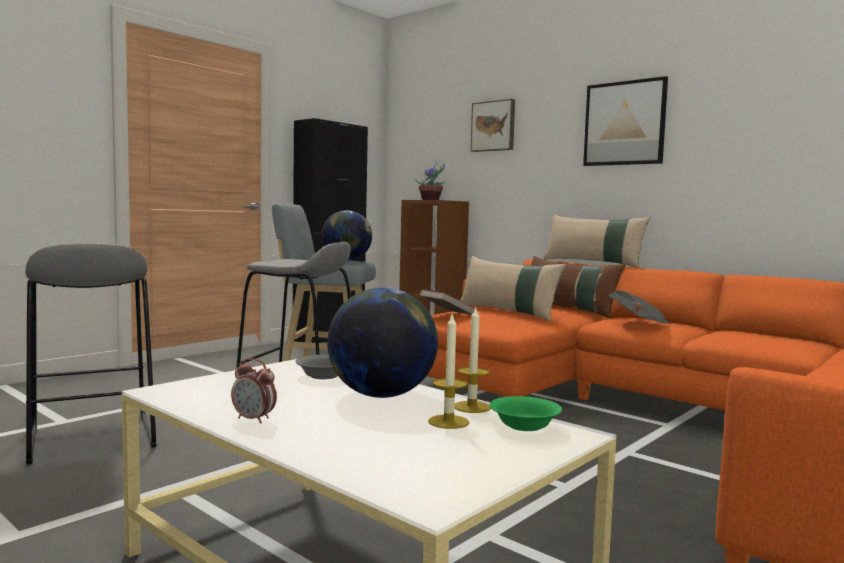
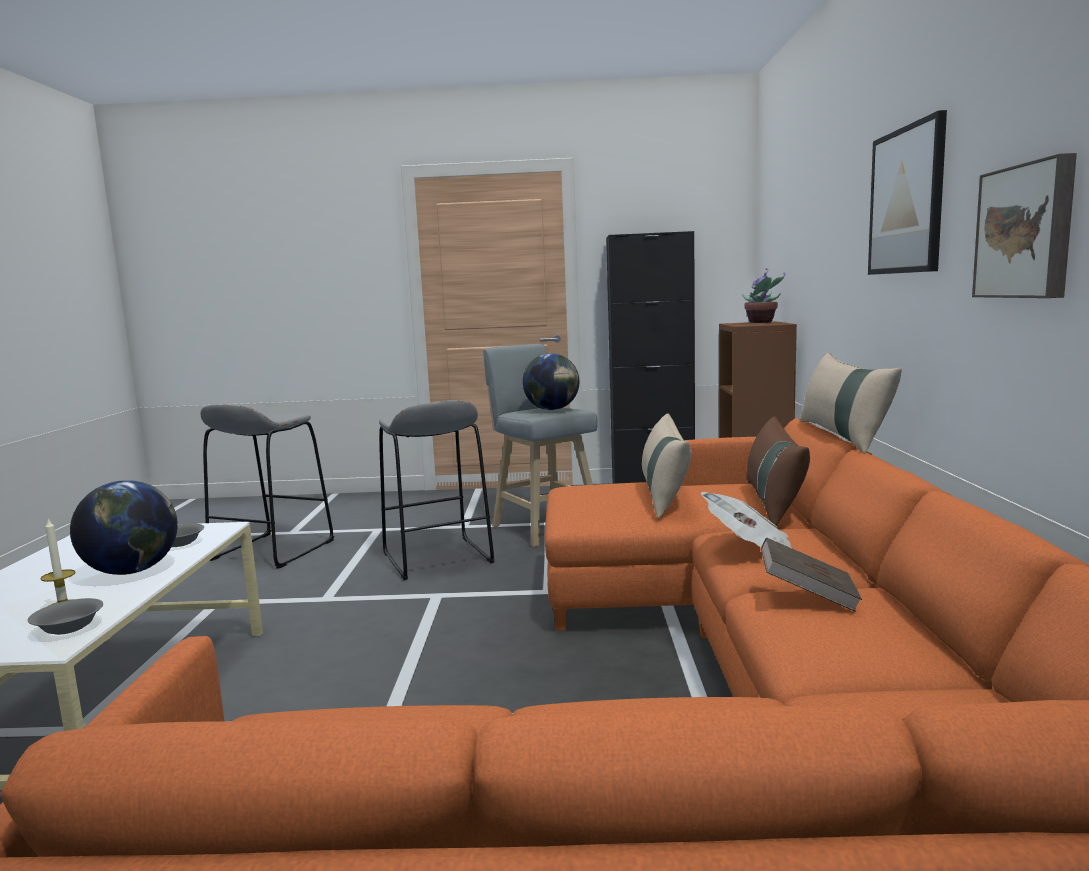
camera: 50 degrees right, 5 degrees up
(254, 419) = (32, 568): alarm clock -> none
(446, 314) = (587, 488): brown book -> brown book (807, 595)
(472, 407) = (118, 600): candle -> none
(494, 126) = (814, 214): picture -> picture (1027, 231)
(525, 426) = (68, 628): green bowl -> grey bowl

